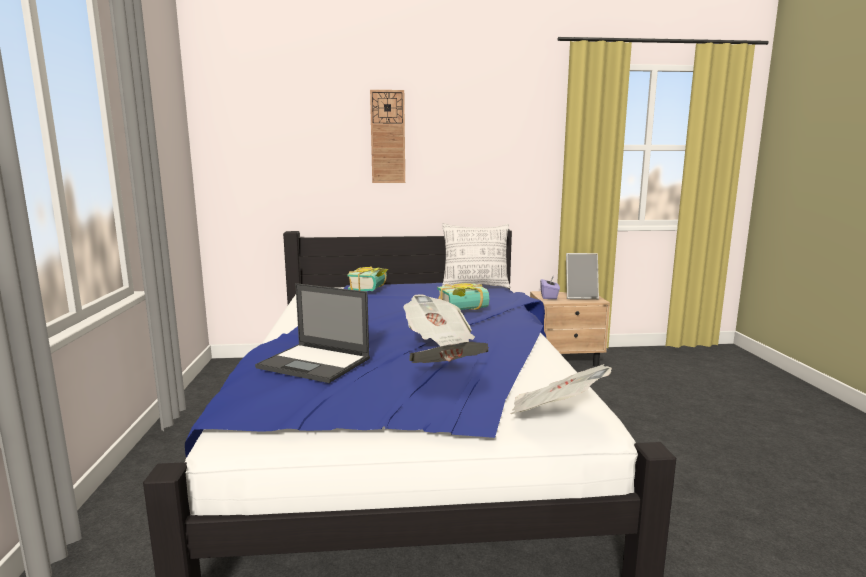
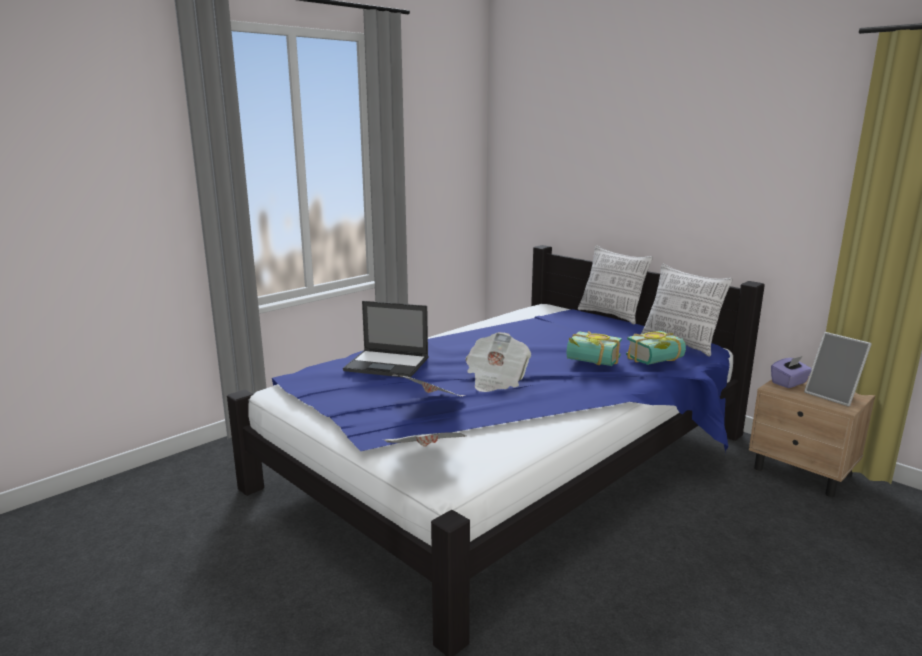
camera: 50 degrees right, 5 degrees up
(315, 363) = (388, 364): laptop -> laptop turned 60 degrees counterclockwise
(372, 289) = (575, 319): book -> book (658, 361)
(385, 282) = (611, 315): none -> pillow
(388, 137) = (643, 157): wall clock -> none

